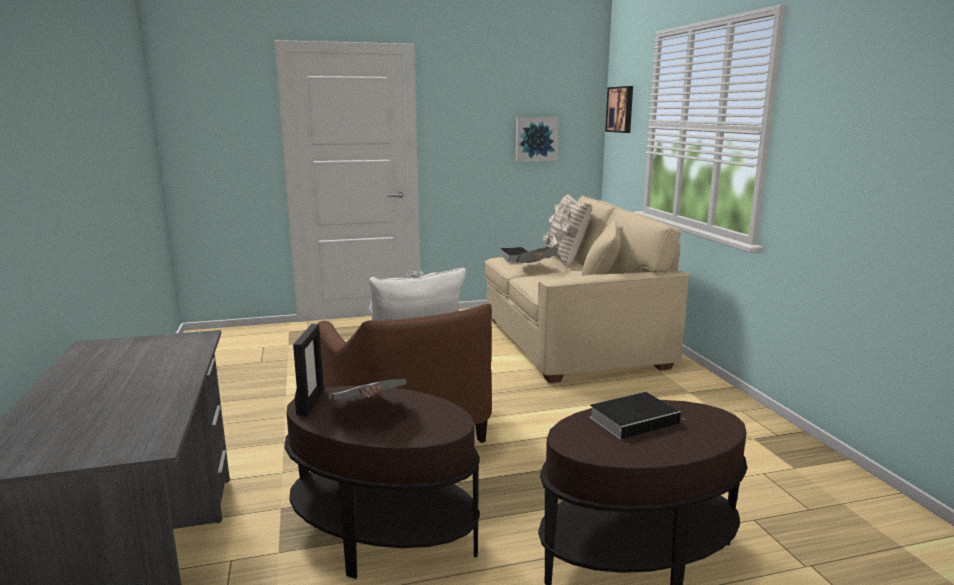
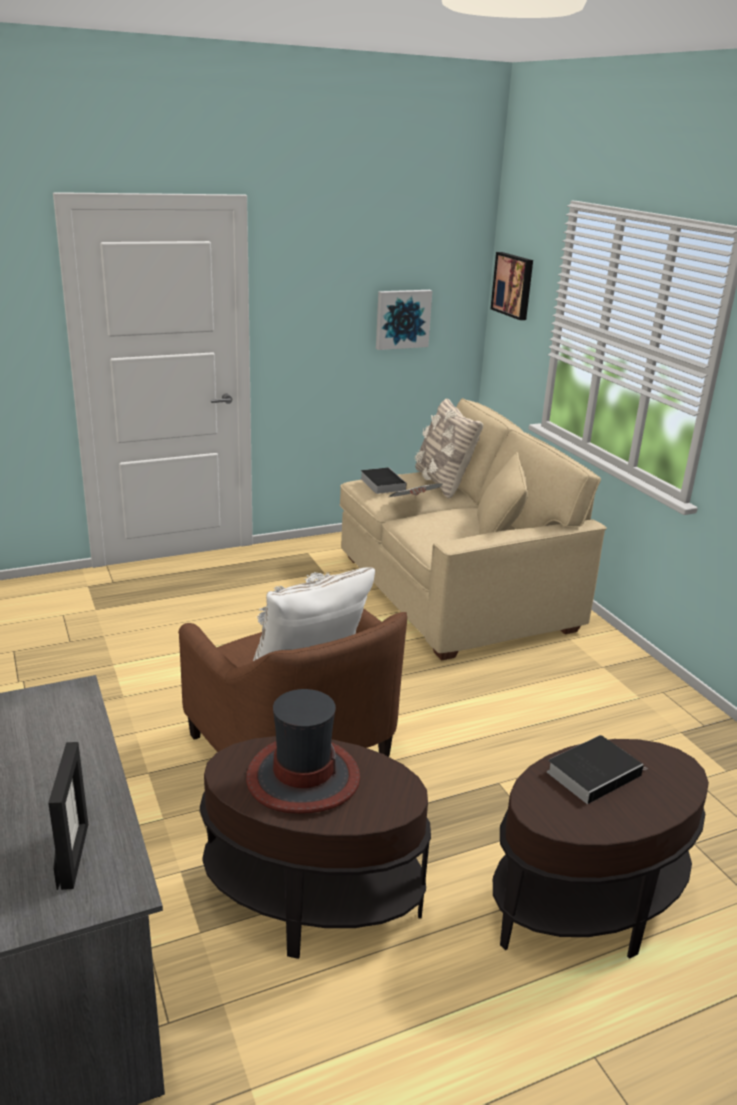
camera: 10 degrees left, 10 degrees up
(310, 402) = (229, 768): picture frame -> picture frame (73, 855)
(368, 410) = (302, 777): newspaper -> hat

